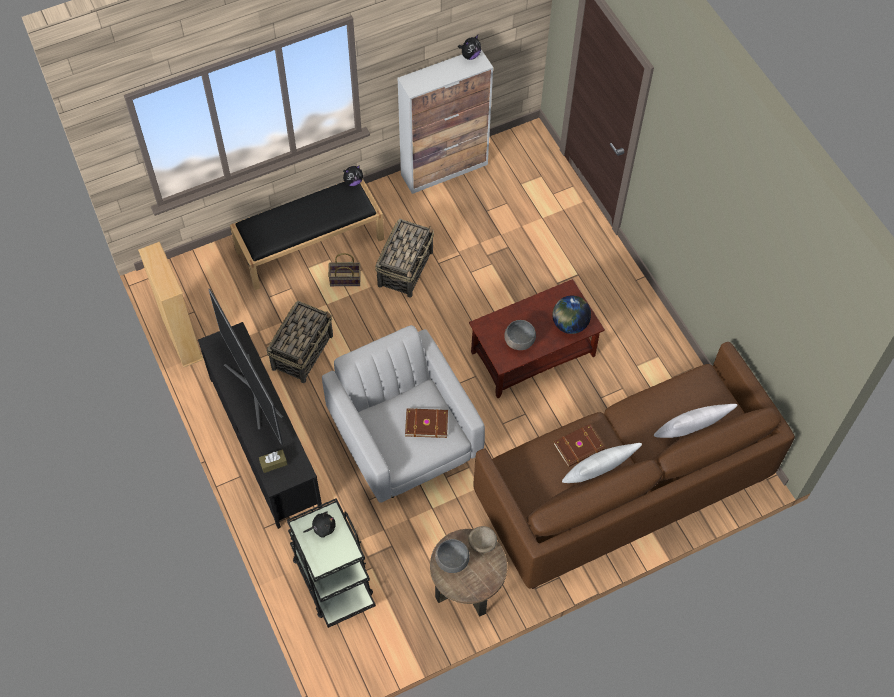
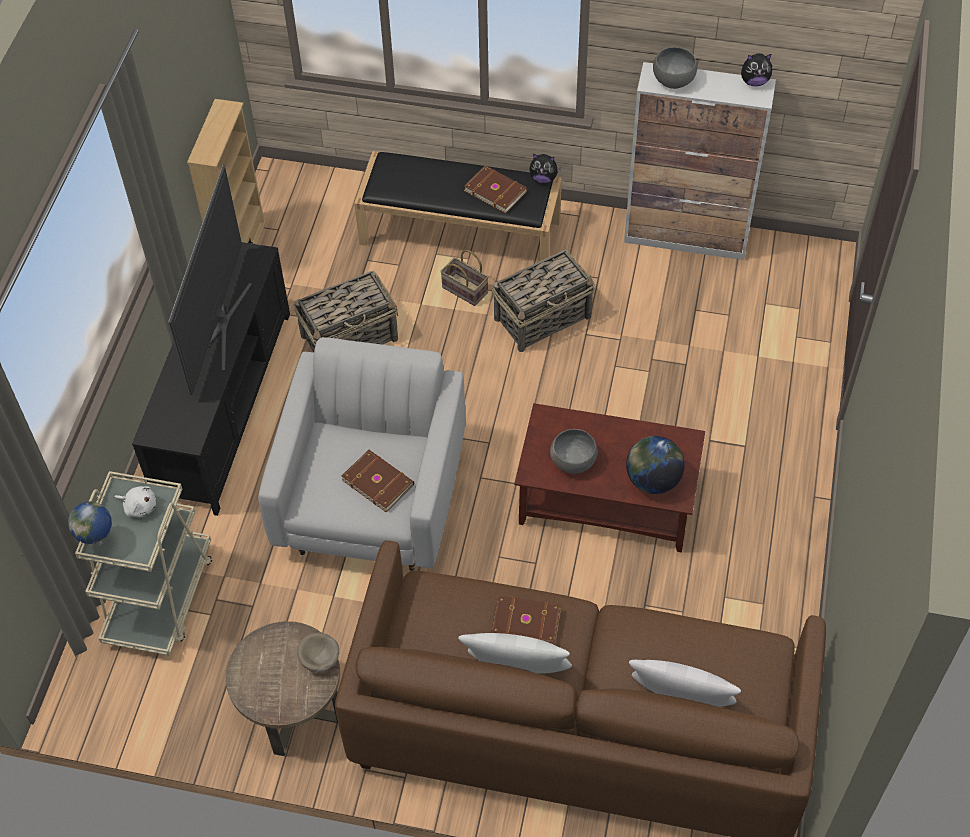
camera: 40 degrees right, 5 degrees down
(273, 463) = (169, 412): brown tissue box -> none
(319, 564) = (99, 543): none -> globe
(322, 528) = (139, 506): black plush toy -> white plush toy
(332, 206) = (496, 190): none -> brown book
(333, 578) = (160, 596): black cart -> beige cart
(452, 560) = (268, 653): grey bowl -> grey bowl (673, 80)

